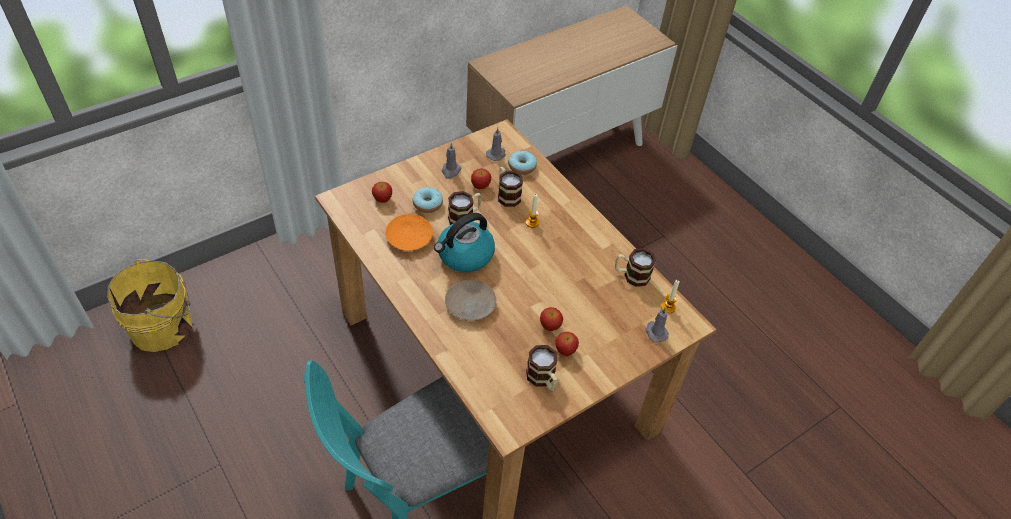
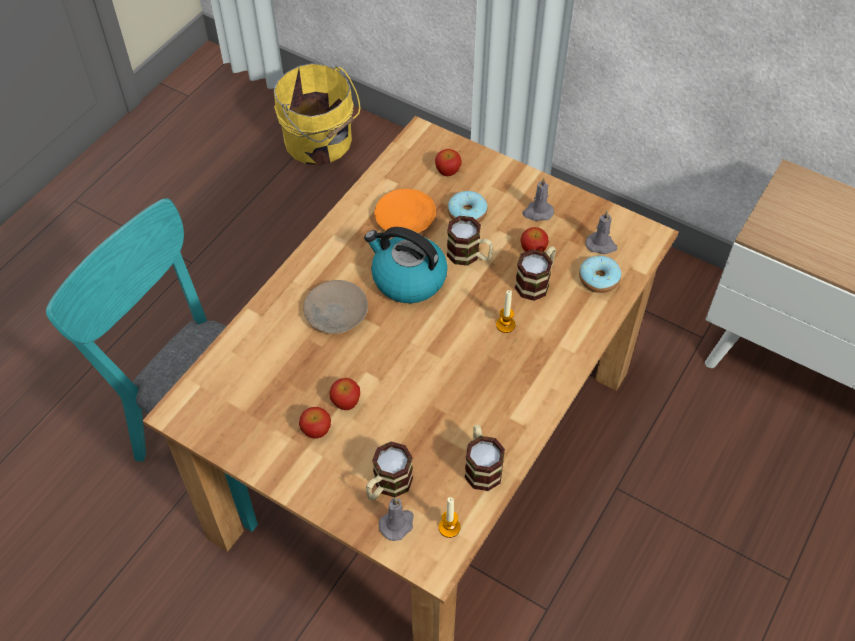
camera: 70 degrees right, 5 degrees up
(543, 379) = (262, 422): mug -> mug (387, 485)

